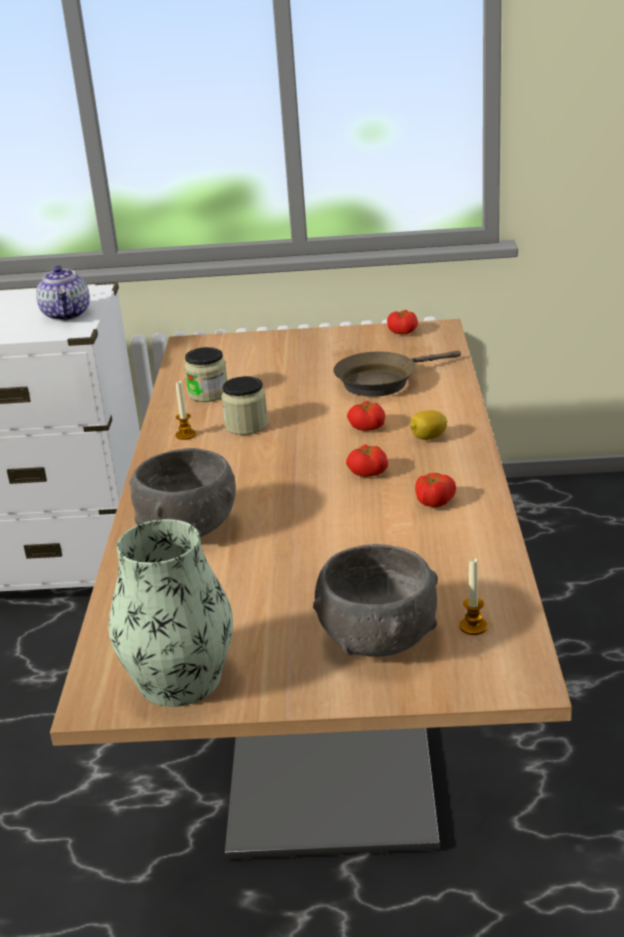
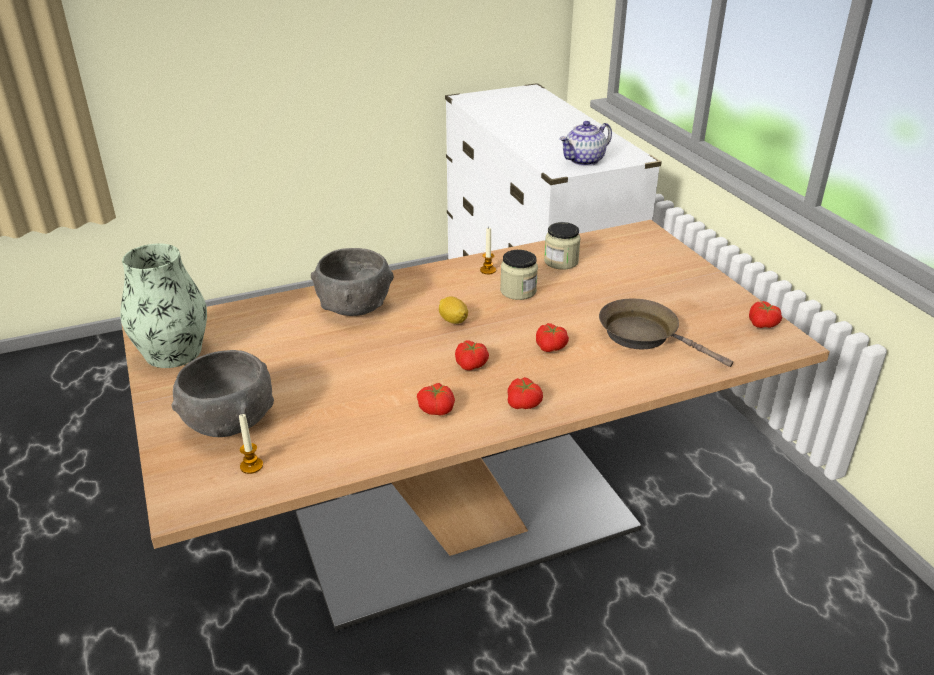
camera: 65 degrees right, 5 degrees up
(428, 438) = (549, 383): lemon -> lemon (453, 321)
(454, 455) = (524, 404): none -> tomato

